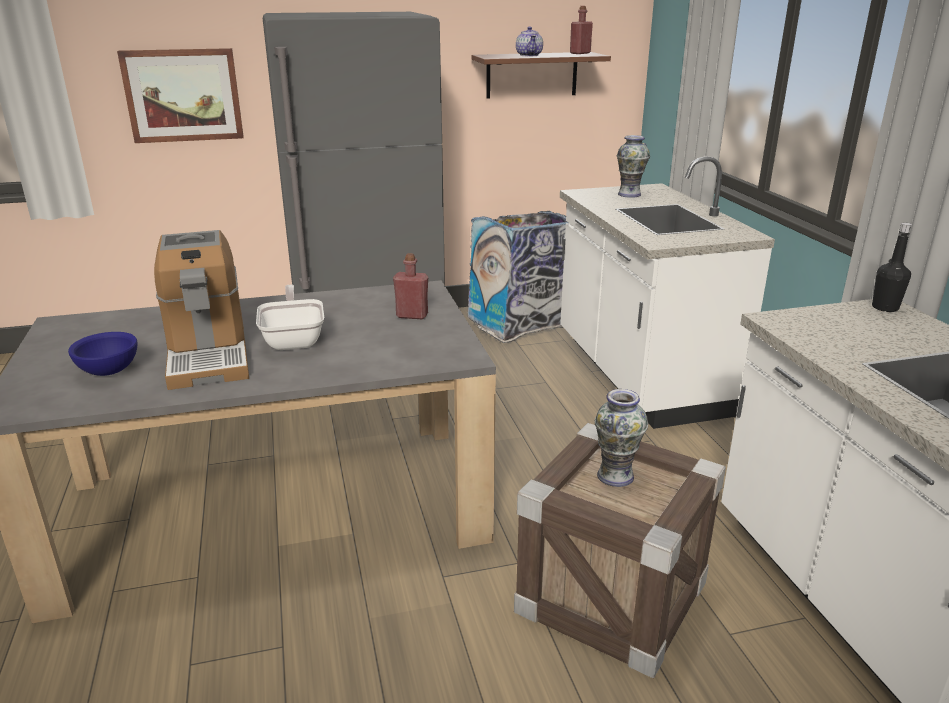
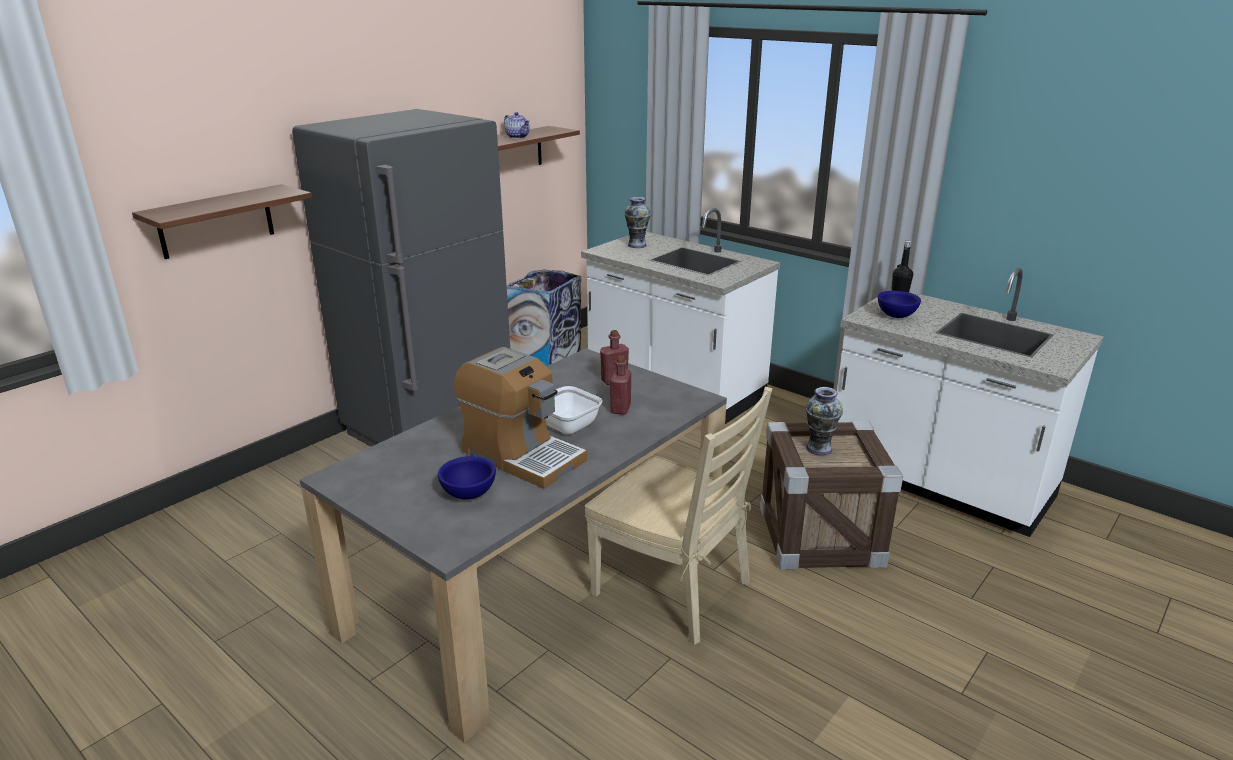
camera: 35 degrees left, 0 degrees up
(183, 95) = (216, 221): picture -> shelf
(377, 576) = (673, 588): none -> beige chair
(580, 53) = (548, 129): red bottle -> red bottle (620, 408)
(834, 329) = (896, 316): none -> blue bowl

